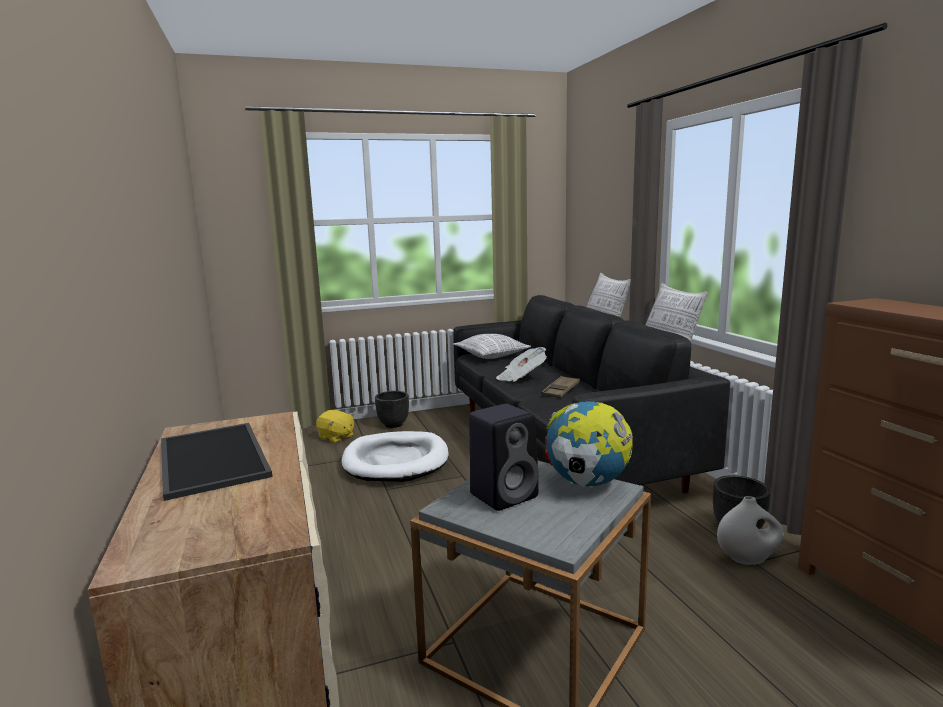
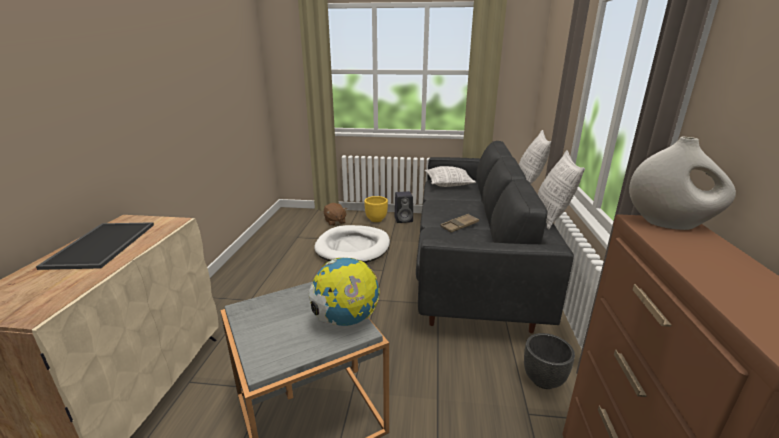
camera: 25 degrees right, 10 degrees up
(336, 438) = (335, 222): yellow plush toy -> brown plush toy
(393, 424) = (376, 219): black planter -> yellow planter
(505, 495) = (285, 310): black speaker -> black speaker (404, 219)
(521, 377) = (445, 208): newspaper -> none
(748, 559) = (526, 409): white vase -> white vase (669, 224)

